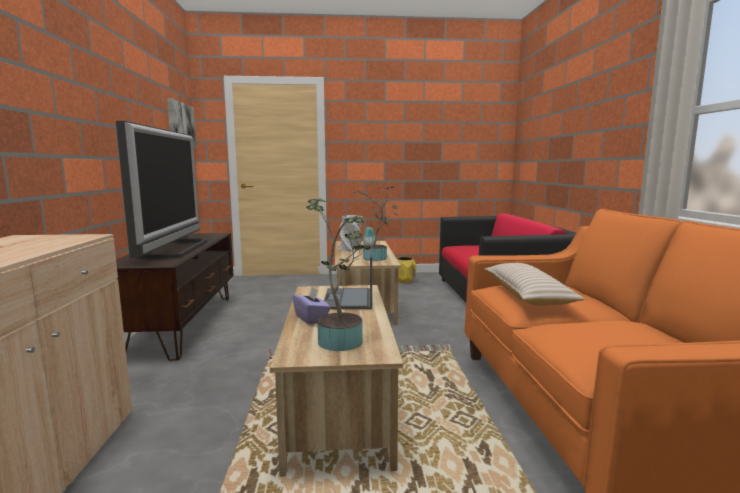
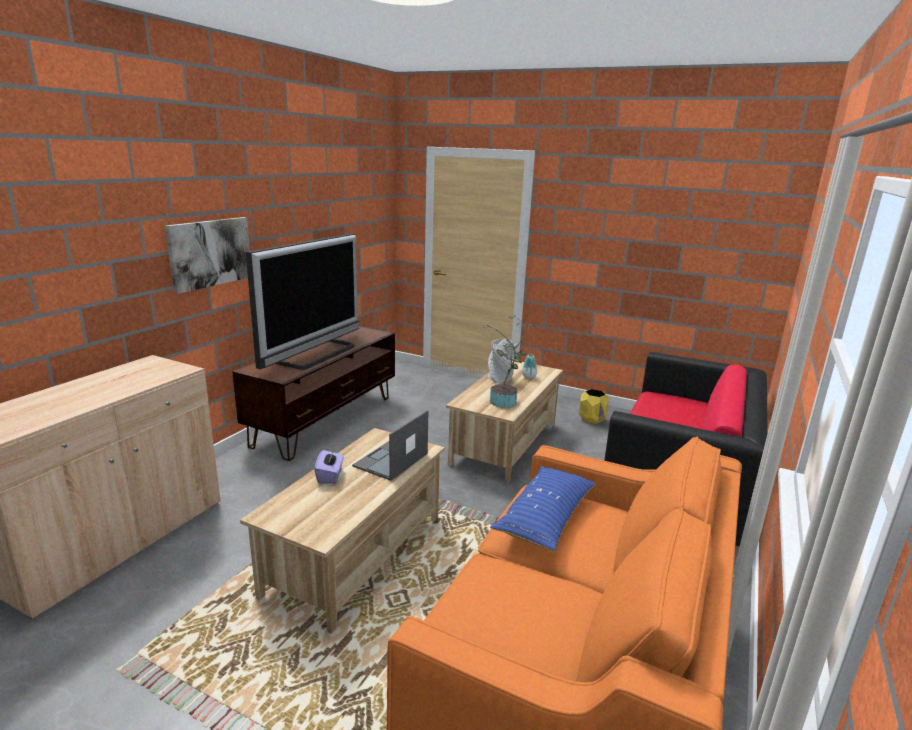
camera: 30 degrees right, 10 degrees up
(181, 125) = (372, 207): picture -> picture (210, 253)
(342, 339) = (319, 510): potted plant -> none
(527, 295) = (545, 517): beige pillow -> blue pillow

